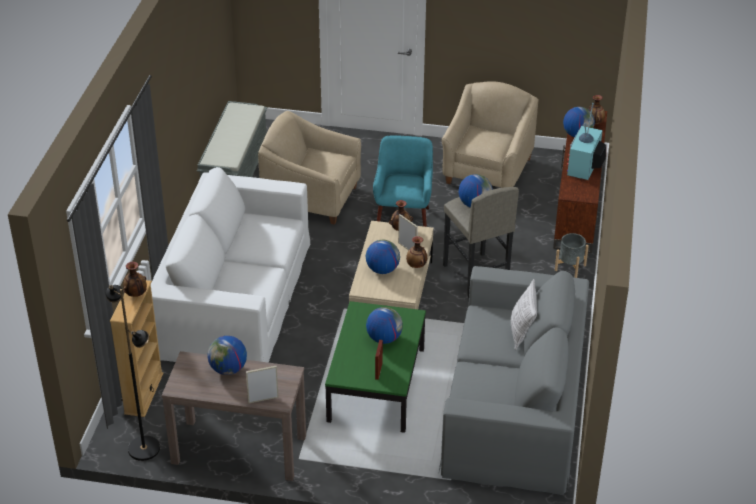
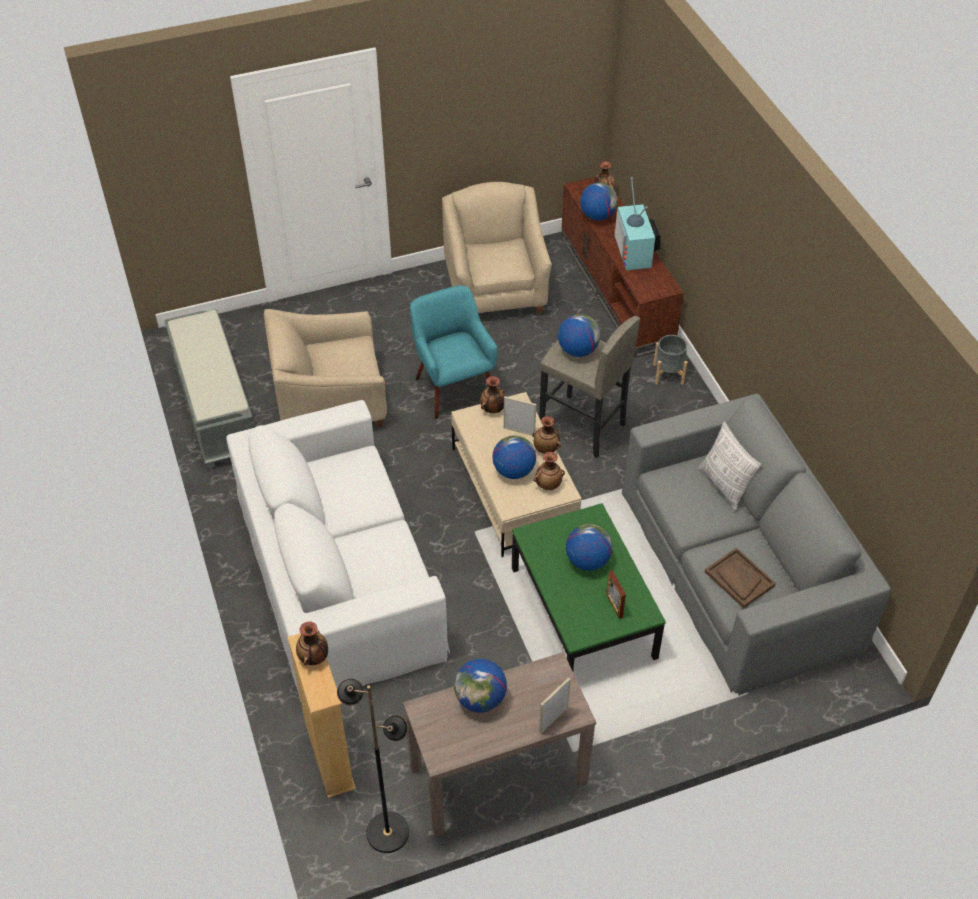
camera: 30 degrees left, 10 degrees up
(399, 286) = (548, 485): none -> vase
(479, 390) = (739, 579): none -> brown tray

